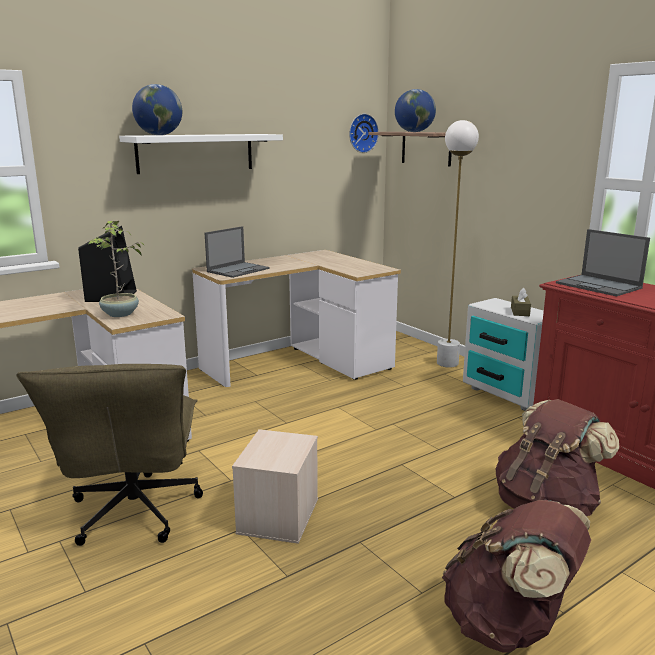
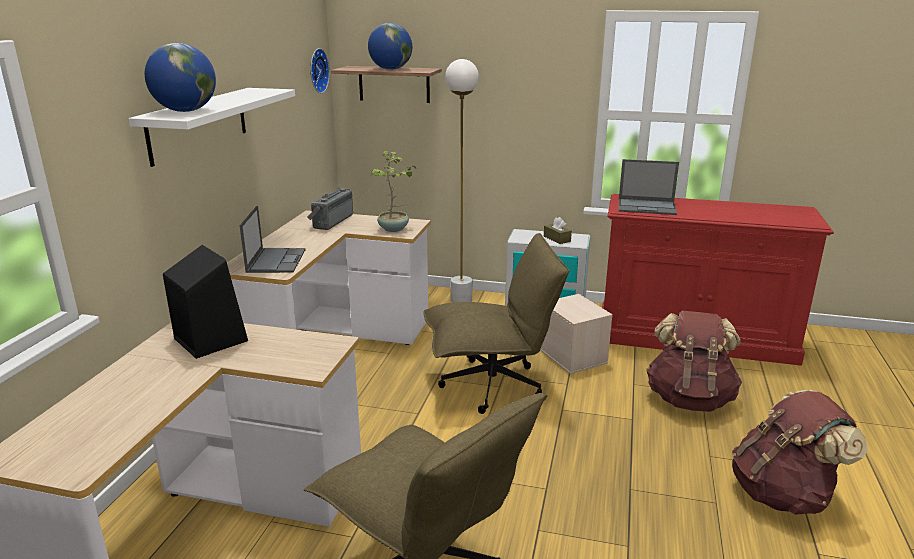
camera: 40 degrees left, 5 degrees up
(120, 314) = (284, 360): potted plant -> potted plant (394, 229)
(279, 516) = (548, 502): beige storage box -> beige storage box (573, 356)
(325, 257) = (331, 221): none -> radio
(370, 426) = (490, 385): none -> beige office chair

